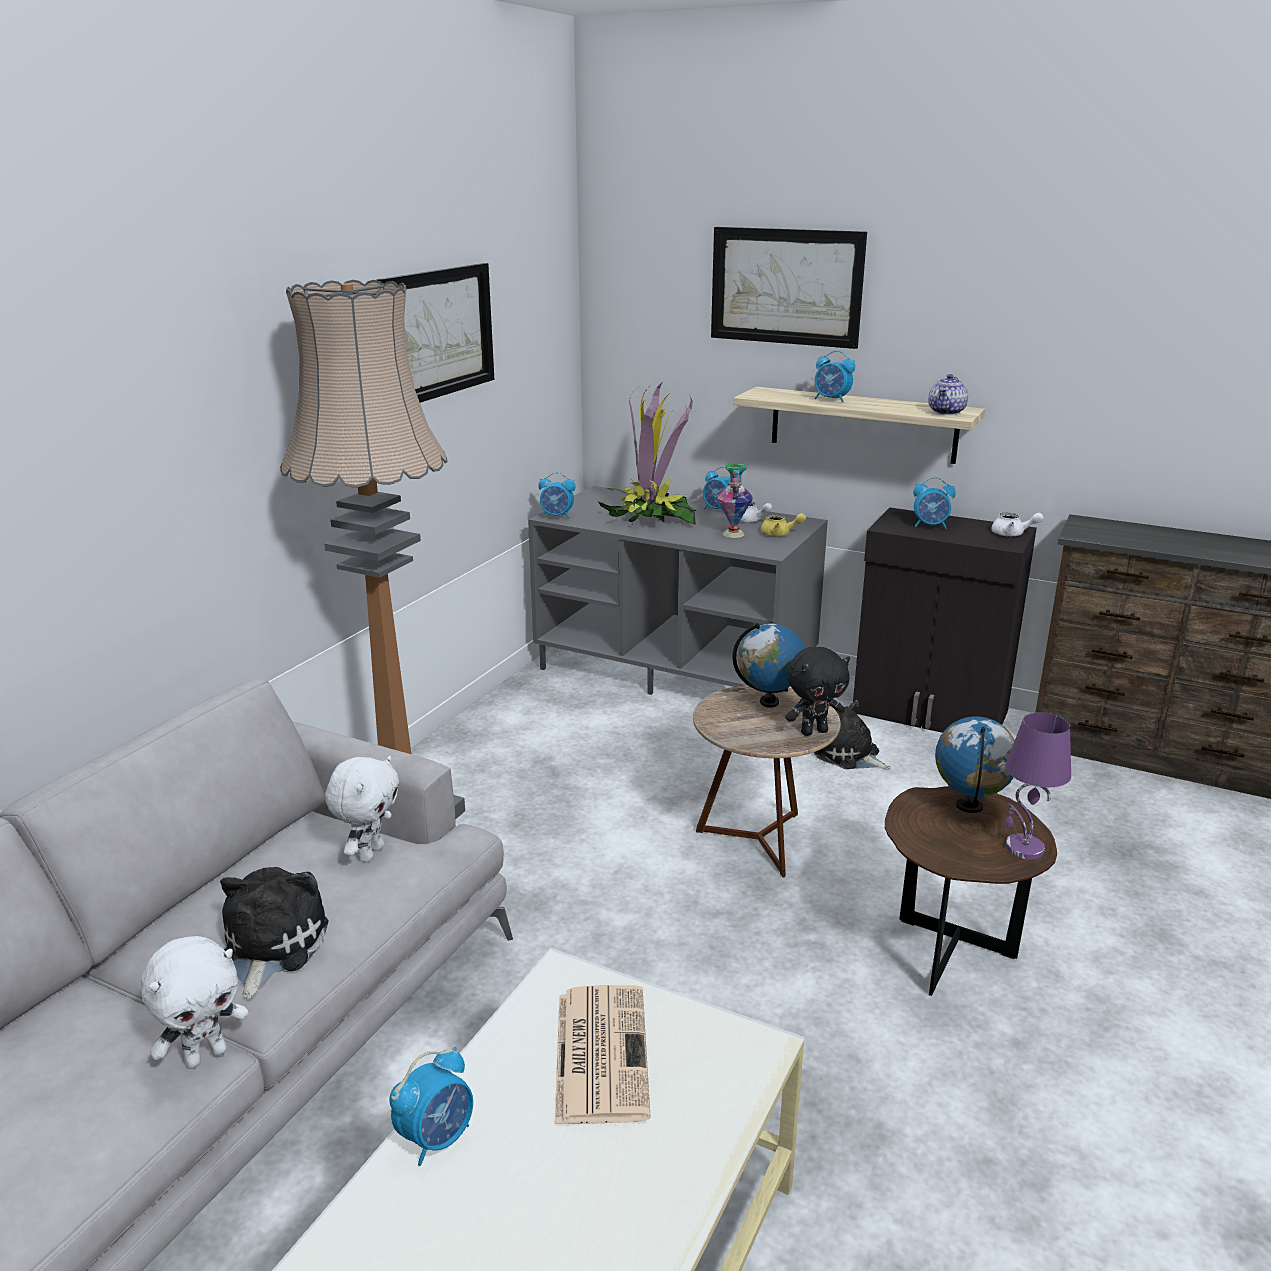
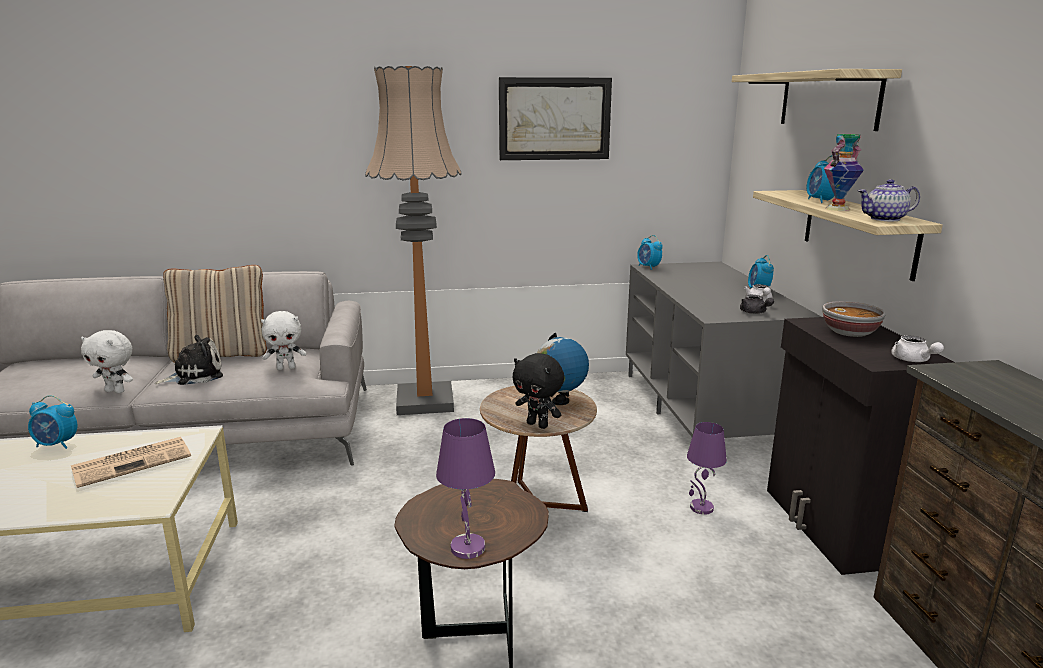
camera: 55 degrees right, 5 degrees down
(204, 901) = (222, 354): none -> beige pillow
(650, 517) = (699, 282): potted plant -> none
(734, 534) = (723, 303): vase -> vase (838, 209)
(779, 534) = (754, 312): yellow teapot -> grey teapot
(786, 286) = (828, 100): picture -> shelf
(848, 755) = (701, 508): plush toy -> purple table lamp
(930, 526) = (850, 332): alarm clock -> bowl
(969, 807) = (508, 510): globe -> none

